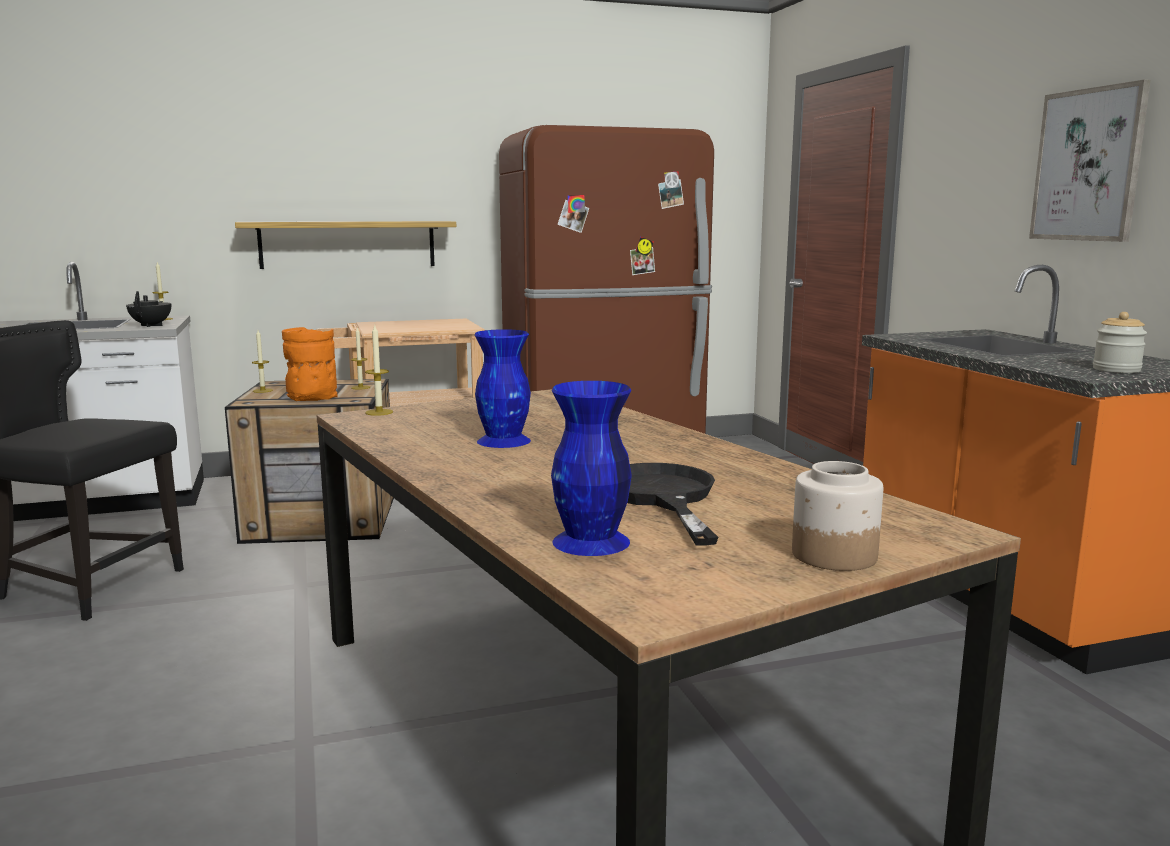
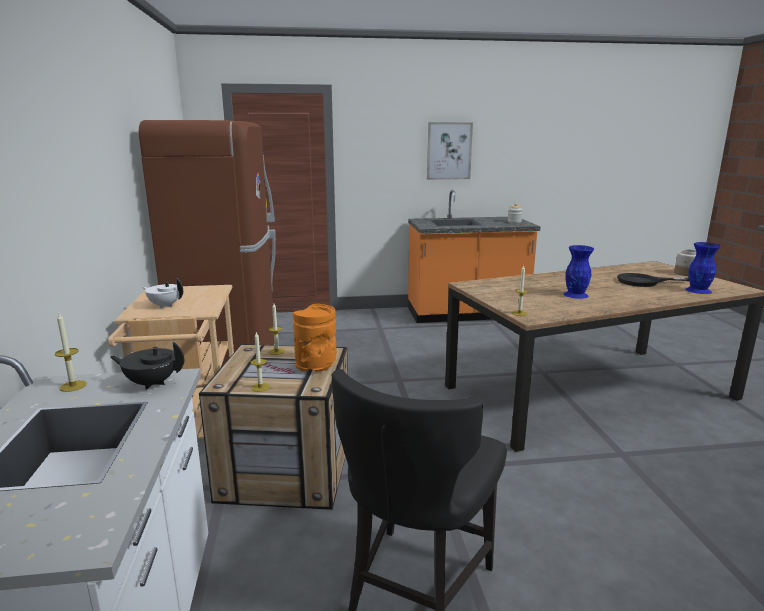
camera: 80 degrees left, 5 degrees up
(348, 244) = (92, 242): shelf -> none
(397, 324) = (165, 305): none -> white teapot

